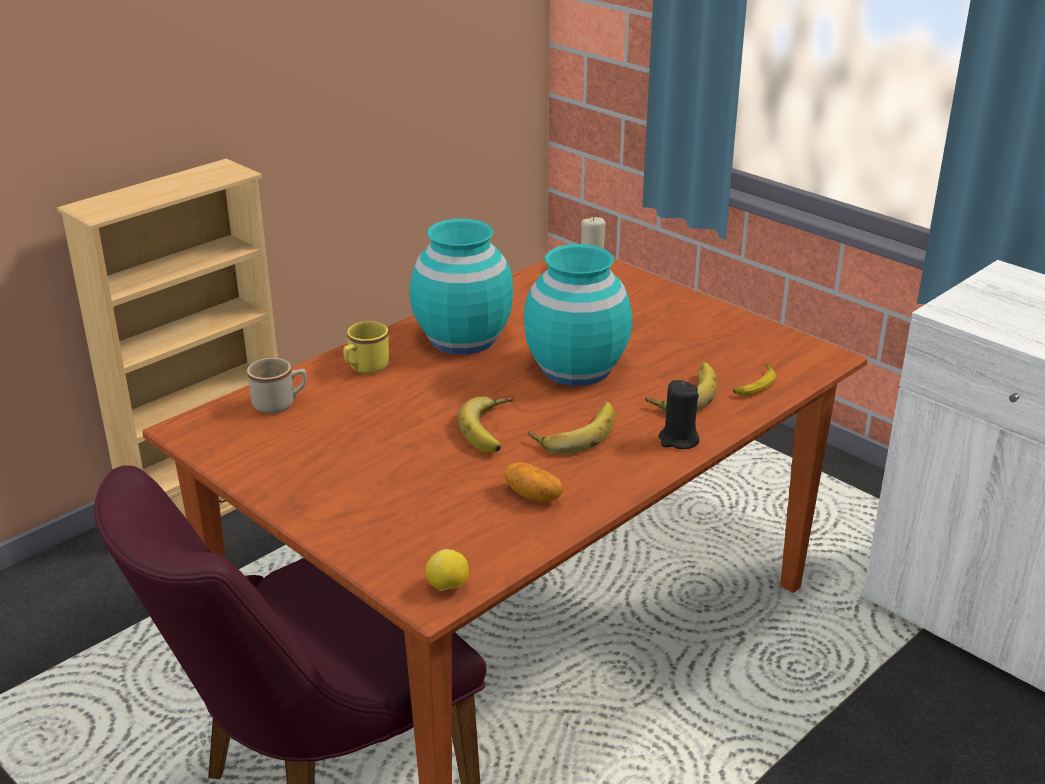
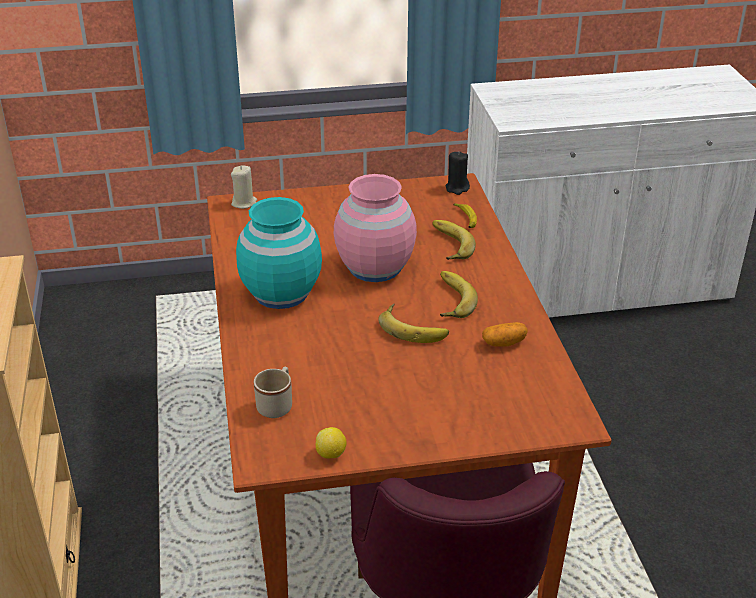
camera: 55 degrees left, 5 degrees up
(365, 368) = (271, 348): yellow mug -> none
(447, 587) = (571, 413): lemon -> lemon (331, 454)
(575, 369) = (375, 268): turquoise vase -> pink vase
(678, 440) = (496, 269): black candle -> black candle (457, 188)

